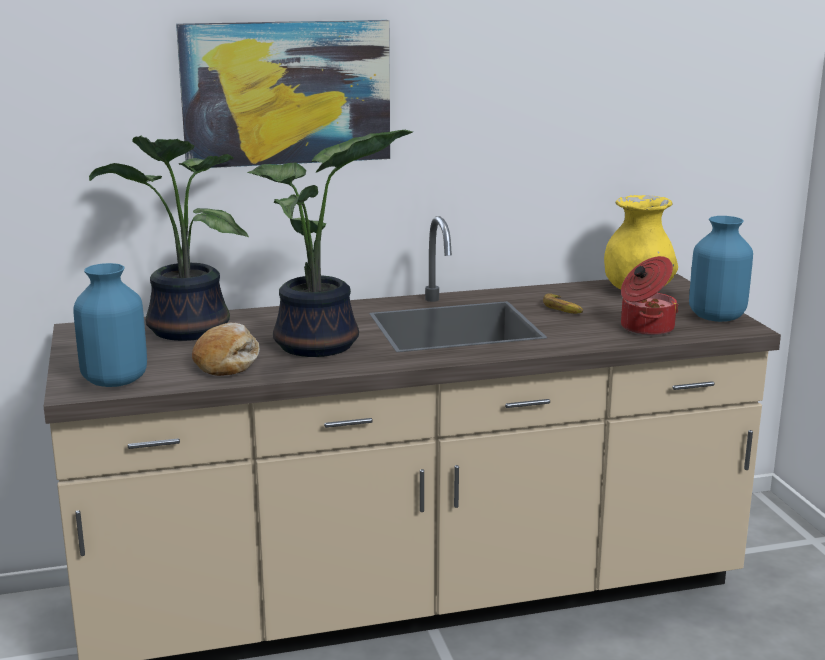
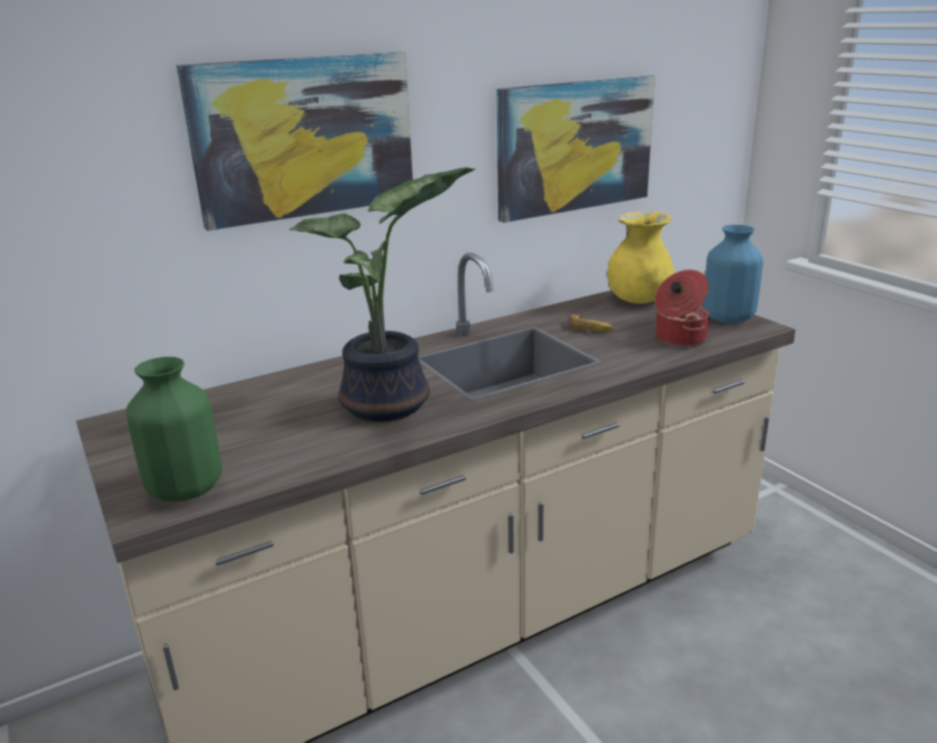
camera: 15 degrees left, 5 degrees up
(114, 380) = (184, 488): blue vase -> green vase
(183, 331) = (231, 408): potted plant -> none
(227, 362) = (302, 441): bread -> none
(577, 121) = (574, 146): none -> picture

